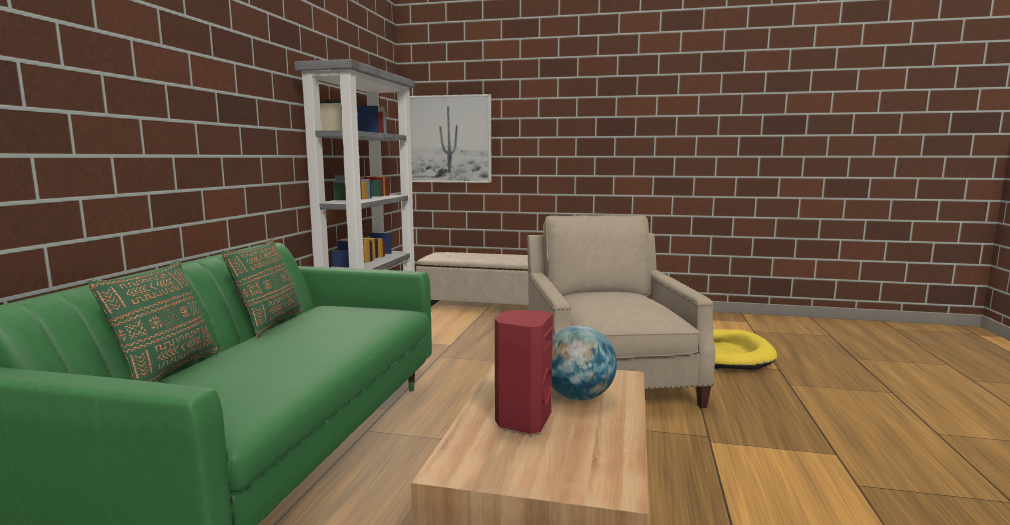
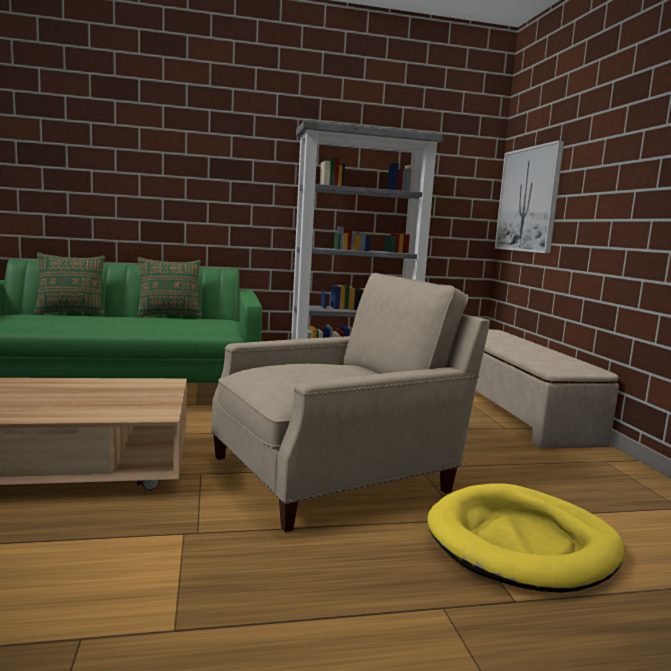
camera: 65 degrees right, 0 degrees up
(522, 420) = (47, 391): red speaker -> none
(578, 397) = (99, 402): globe -> none

